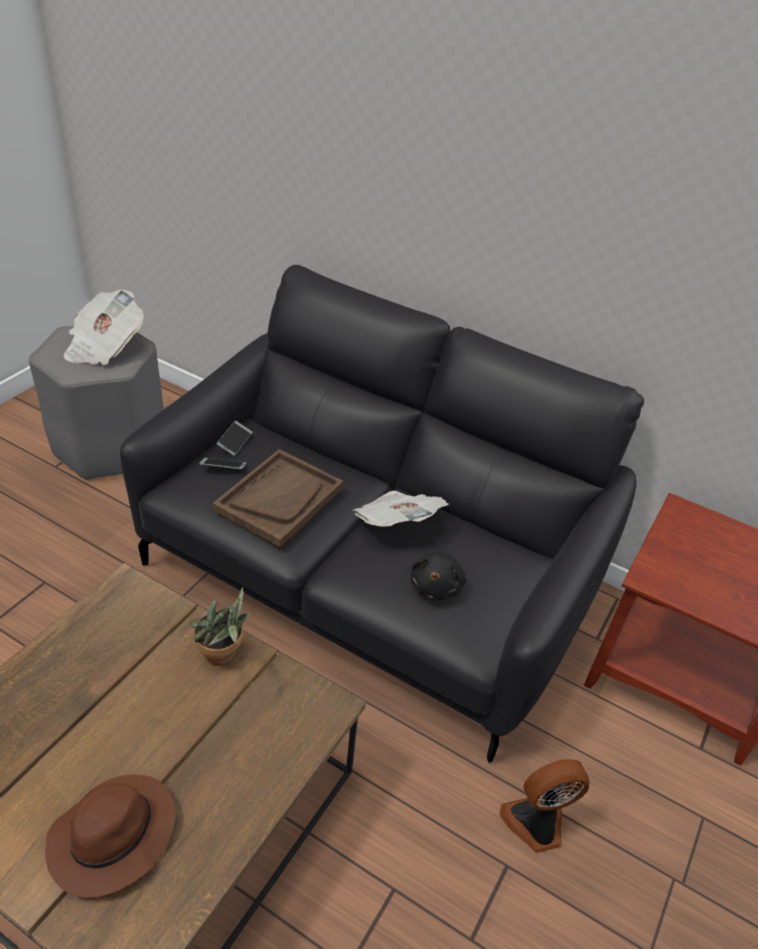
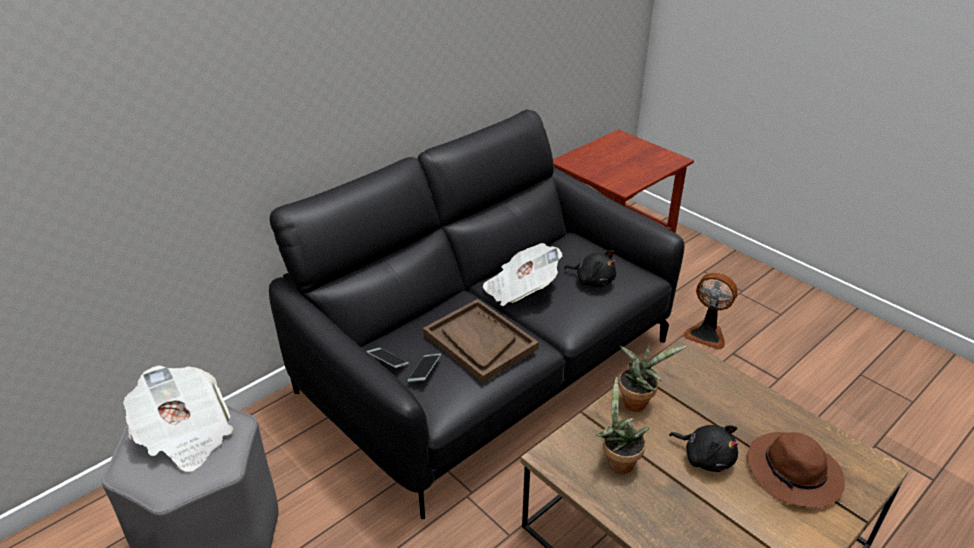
camera: 70 degrees left, 5 degrees down
(123, 644) = (617, 461): none -> potted plant
(135, 732) = (705, 457): none -> black plush toy
(536, 824) = (706, 334): fan -> fan turned 60 degrees counterclockwise

